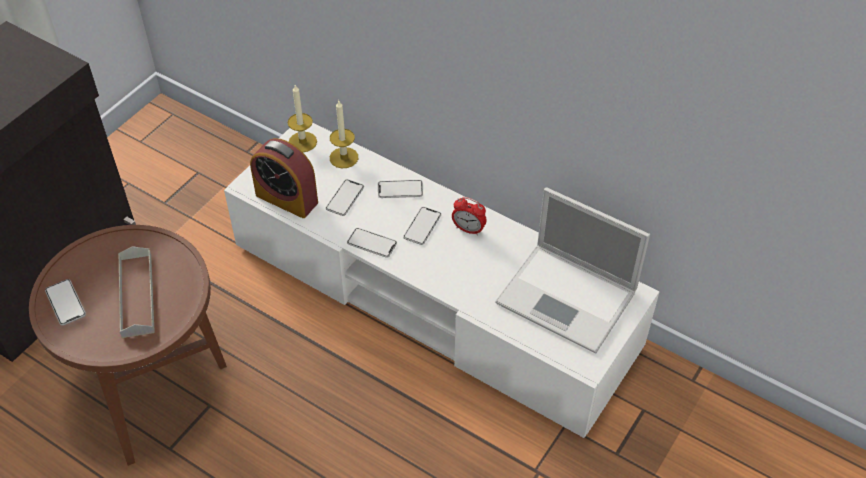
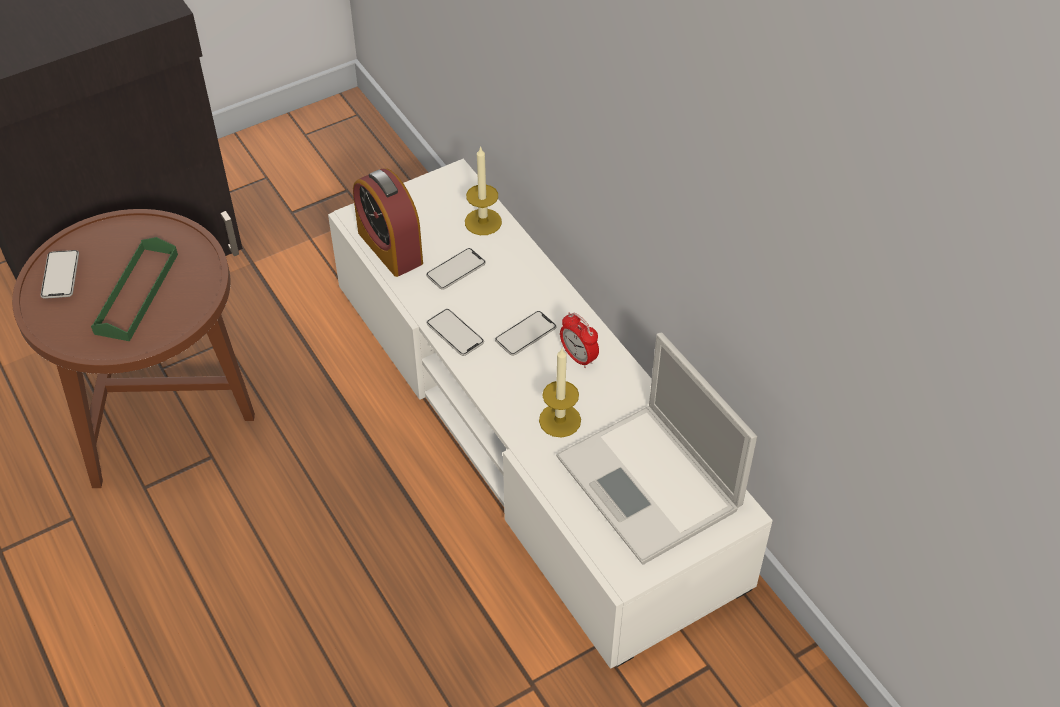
camera: 25 degrees right, 0 degrees up
(137, 295) = (137, 293): grey tray -> green tray
(302, 142) = (447, 188): candle -> candle (560, 420)
(400, 190) = (525, 282): phone -> none

